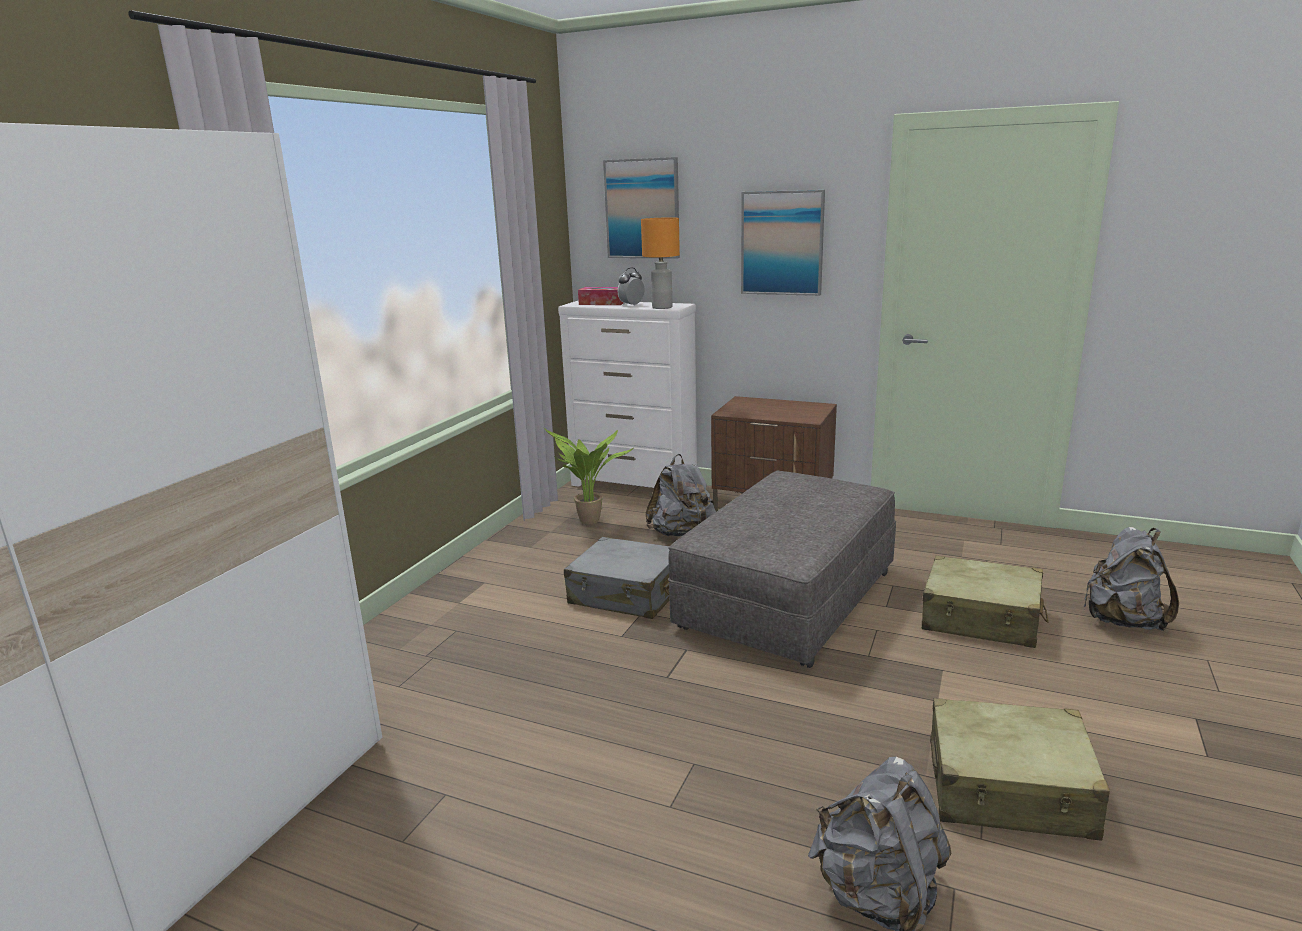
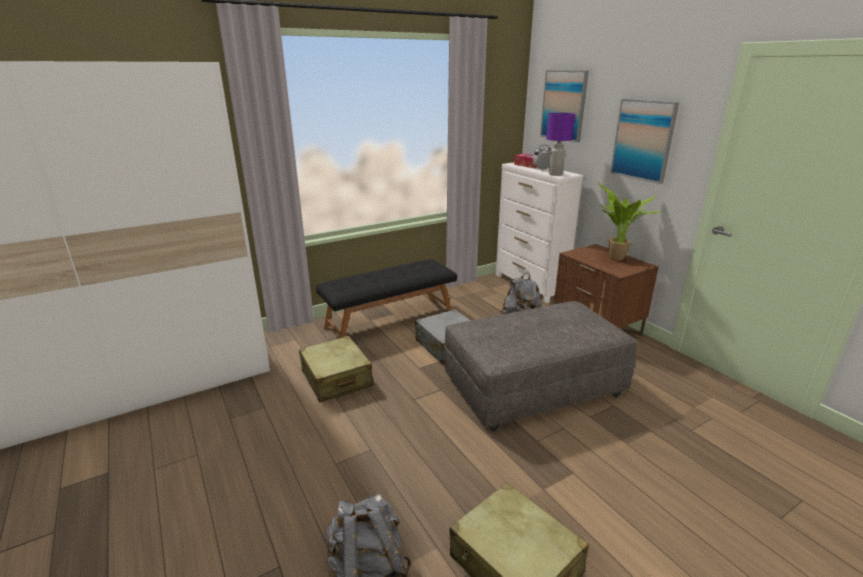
camera: 35 degrees right, 5 degrees up
(492, 592) = (389, 320): none -> black bench
(589, 523) = (478, 299): potted plant -> potted plant (615, 259)
(661, 307) = (555, 174): orange table lamp -> purple table lamp
(981, 619) = (648, 455): beige suitcase -> beige suitcase (336, 379)
(1122, 621) = (771, 511): grey backpack -> none

